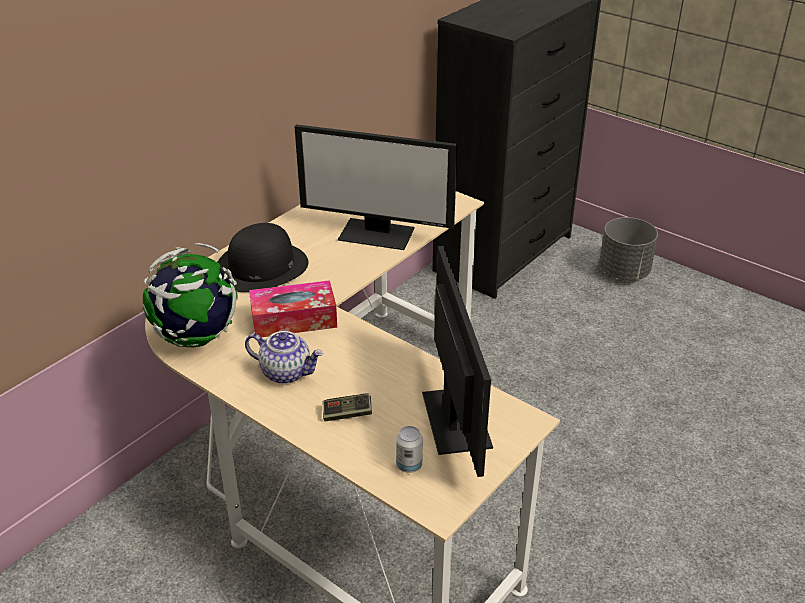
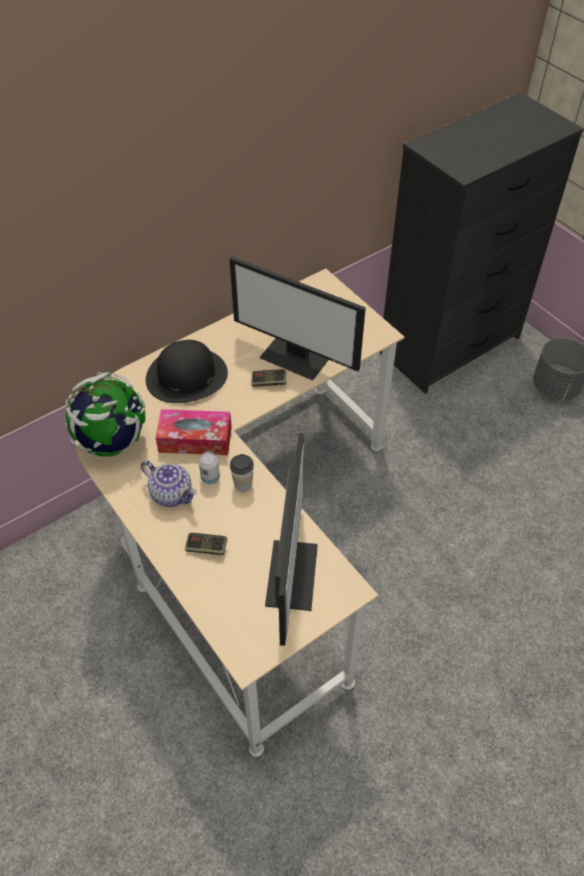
camera: 15 degrees right, 15 degrees up
(356, 259) = (269, 382): none -> game controller
(365, 349) = (243, 484): none -> cup
(409, 465) = (238, 611): can -> can (210, 478)

